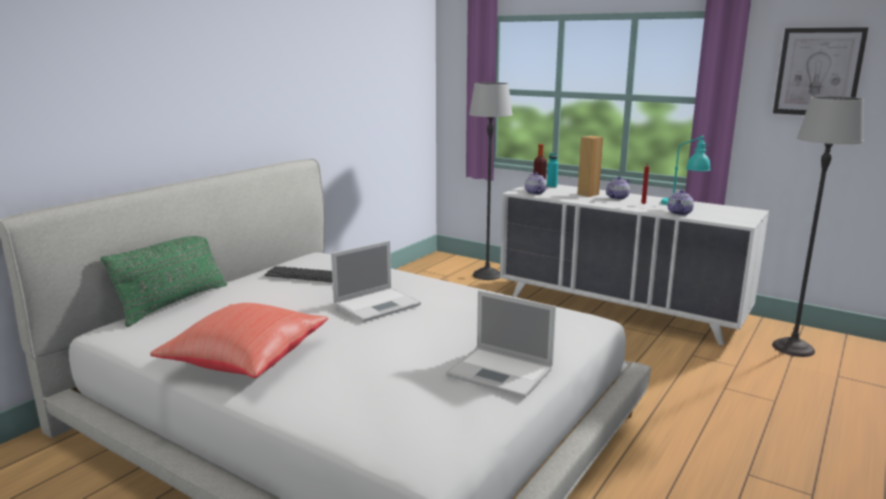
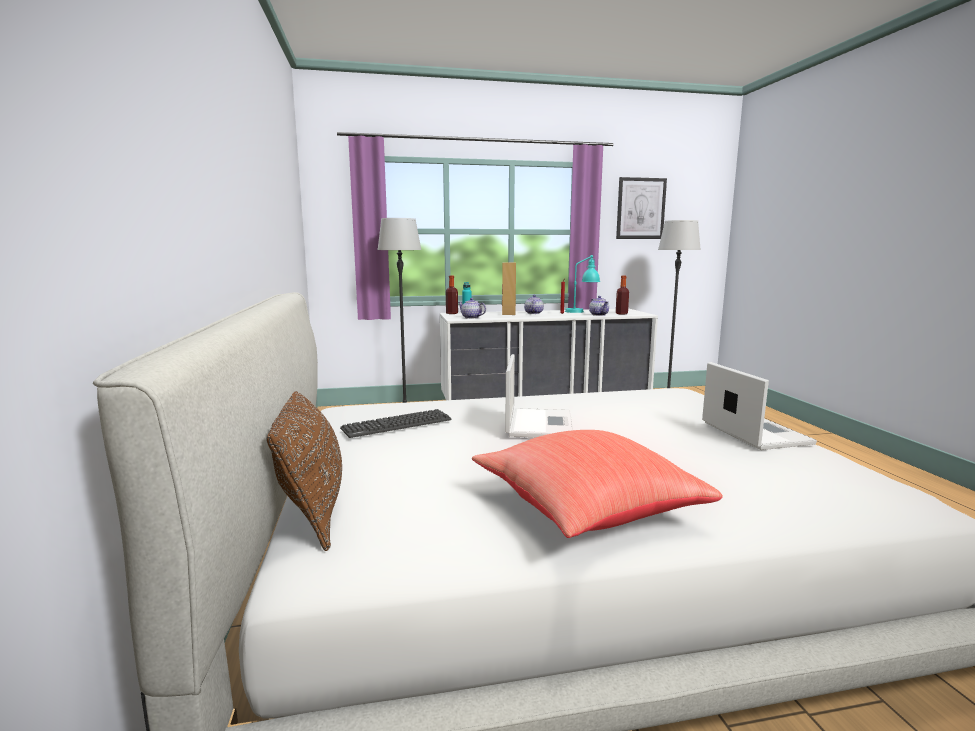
camera: 45 degrees left, 5 degrees down
(174, 303) = (310, 500): green pillow -> brown pillow
(502, 372) = (753, 432): laptop -> laptop turned 90 degrees counterclockwise
(715, 217) = (621, 313): none -> bottle

